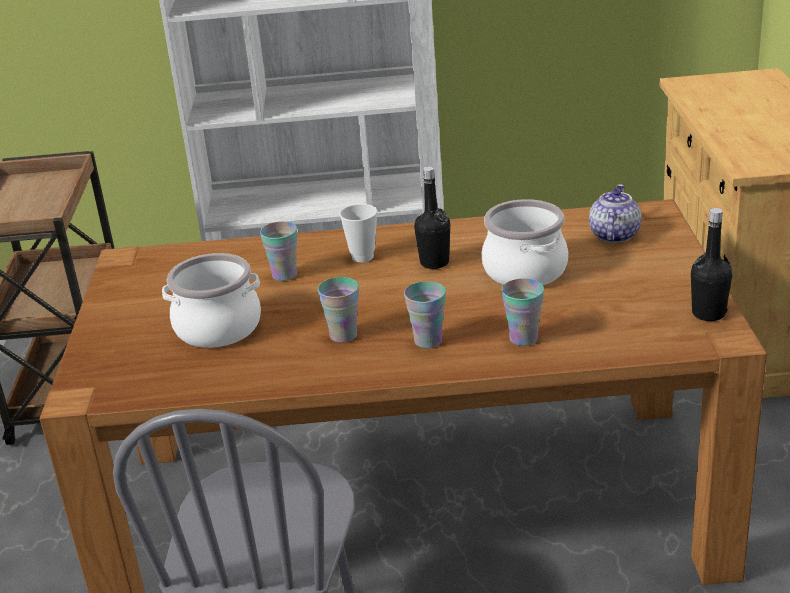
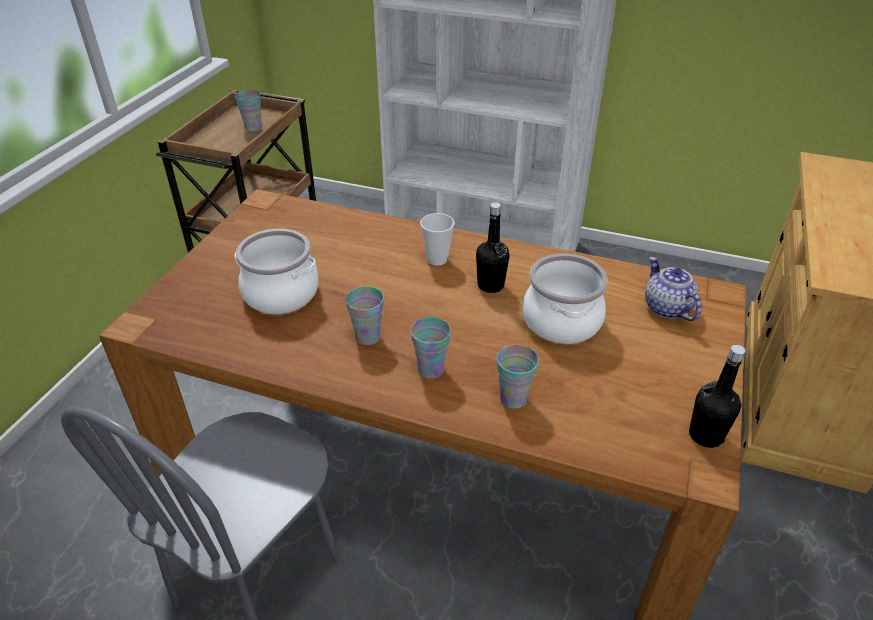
camera: 20 degrees right, 10 degrees up
(284, 275) = (365, 257): cup -> cup (253, 127)
(613, 235) = (666, 308): teapot -> teapot turned 60 degrees counterclockwise

